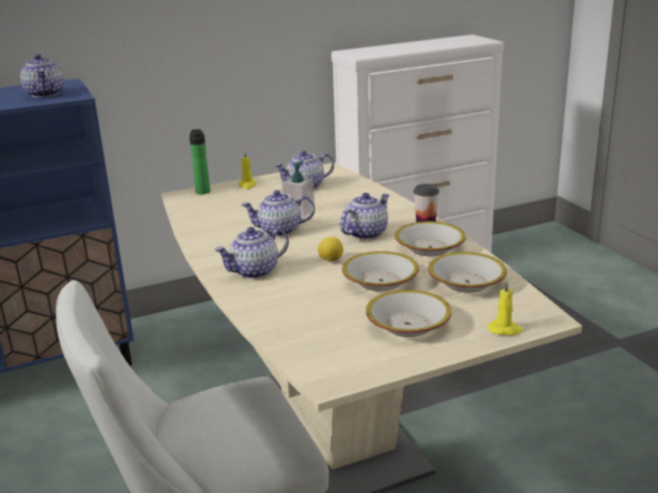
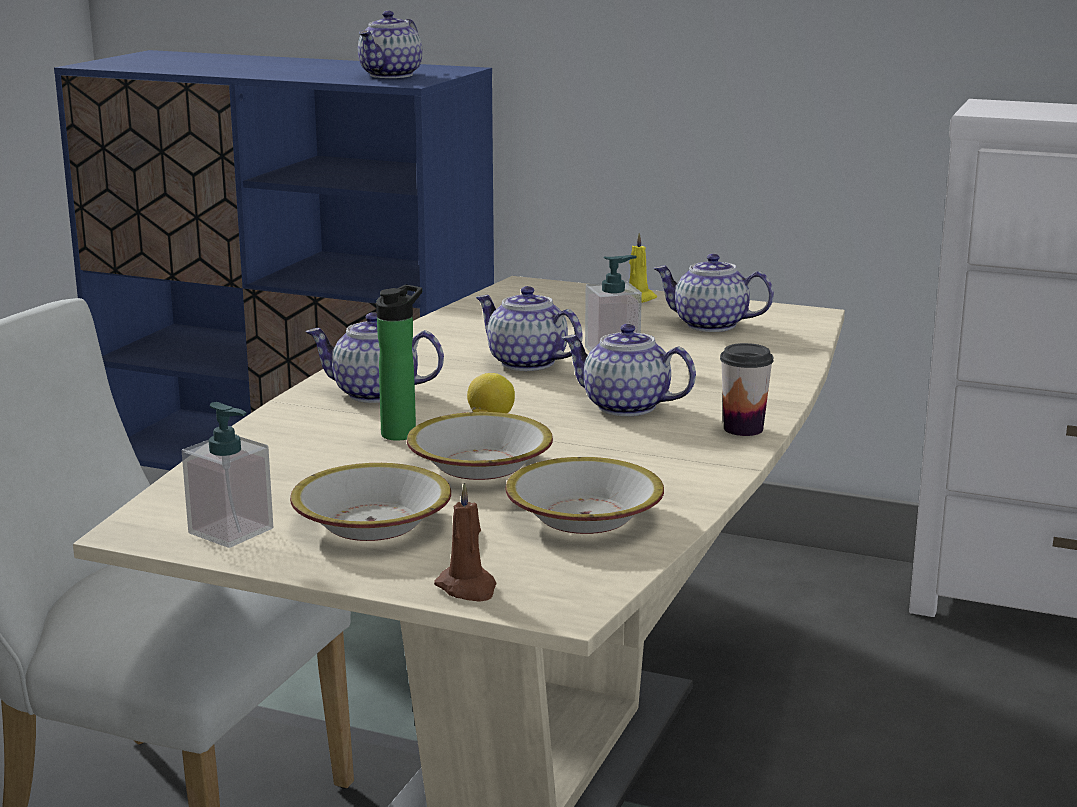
camera: 45 degrees right, 5 degrees down
(202, 191) = (563, 288): bottle -> bottle (402, 433)
(365, 233) = (625, 406): teapot -> teapot turned 150 degrees counterclockwise
(367, 359) = (231, 531): none -> soap dispenser
(430, 248) = (659, 458): bowl -> none
(505, 329) = (467, 588): yellow candle -> brown candle

